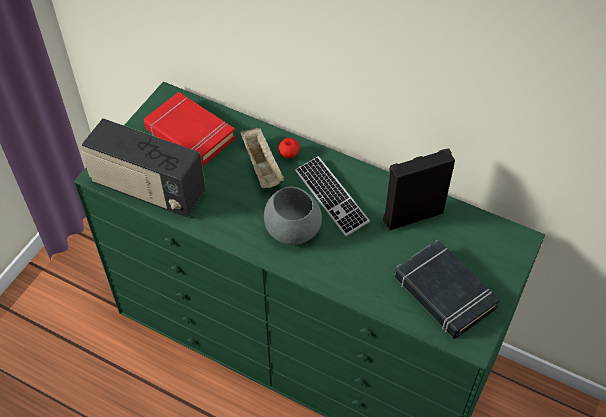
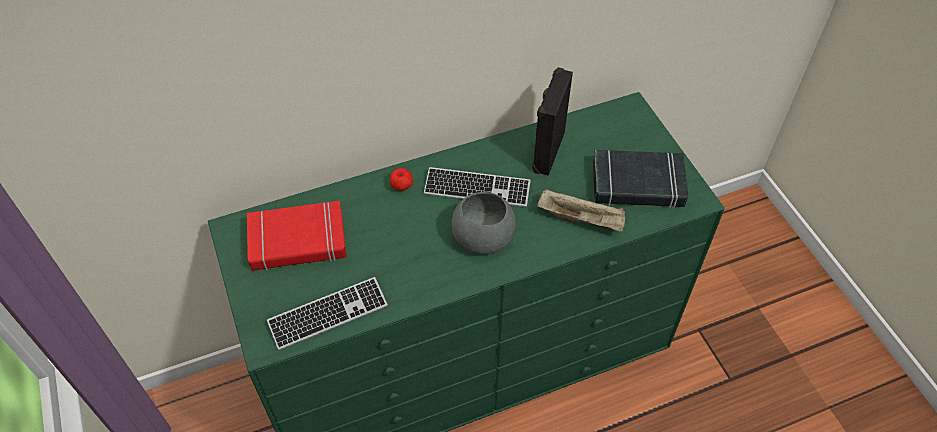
camera: 50 degrees left, 0 degrees up
(148, 189) = (328, 314): radio -> keyboard
(262, 167) = (395, 213): beige tray -> beige tray (581, 219)

